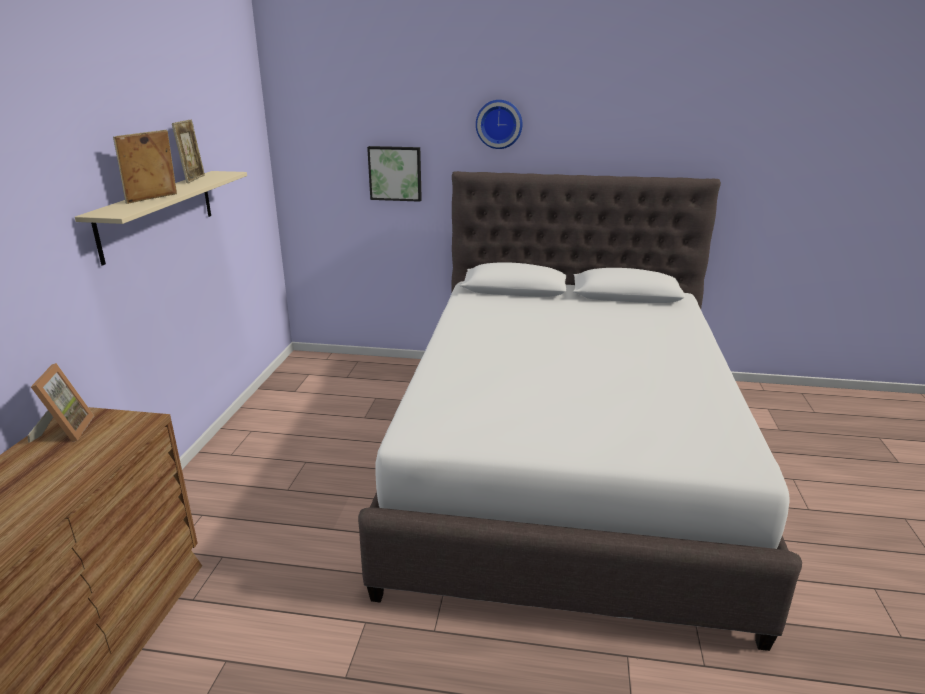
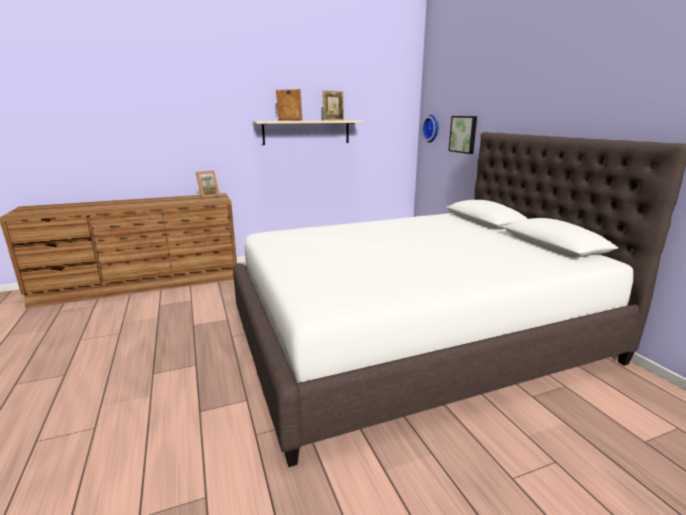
camera: 60 degrees right, 5 degrees down
(499, 124) = (520, 96): wall clock -> wall clock (432, 128)

